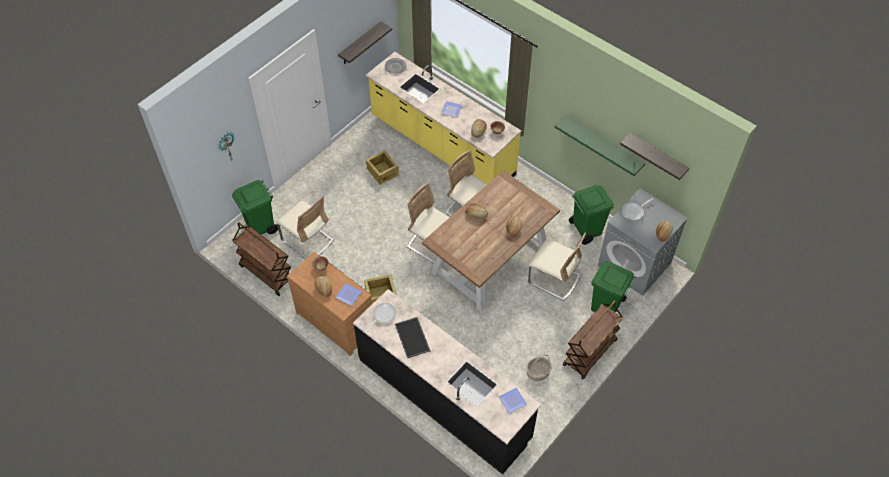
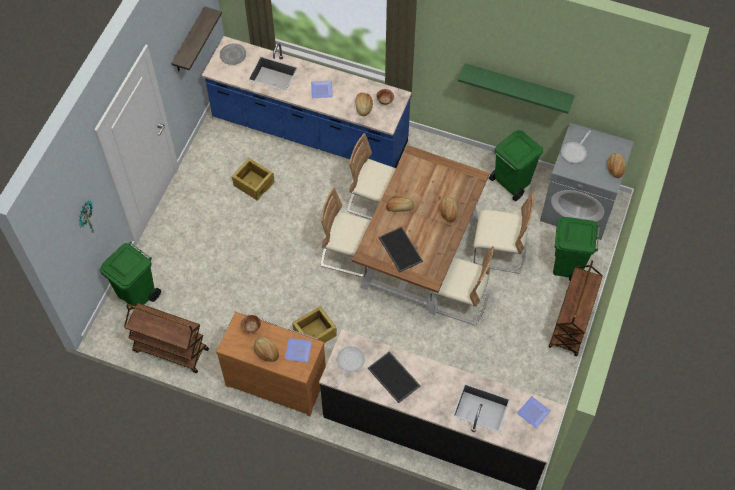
camera: 20 degrees left, 5 degrees up
(307, 241) = (201, 295): beige chair -> beige chair (459, 300)
(441, 146) = (309, 132): yellow counter -> blue counter
(462, 245) = (399, 249): none -> tray
(537, 373) = (525, 365): basket -> none
(657, 156) = (590, 85): shelf -> none

